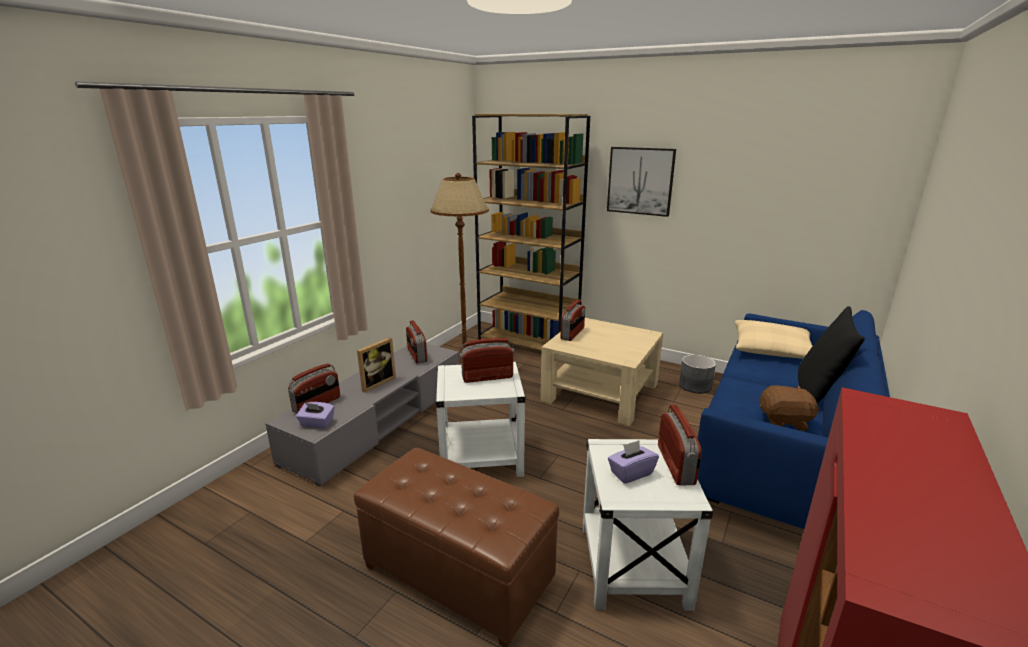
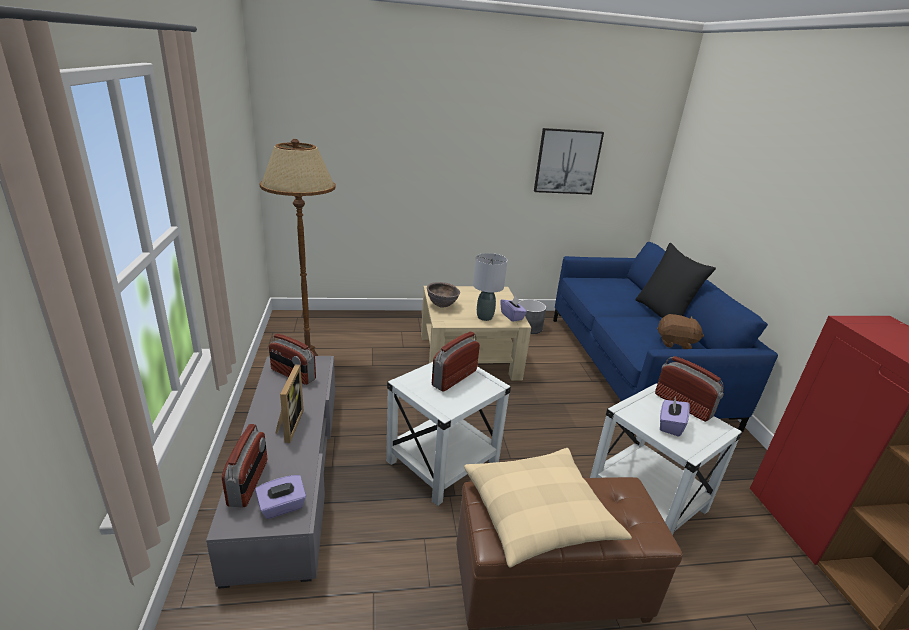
camera: 40 degrees left, 5 degrees up
(529, 343) = (352, 323): brown bookcase -> none
(573, 334) = (442, 306): radio -> brown bowl
(599, 350) = (485, 317): none -> grey table lamp
(628, 355) = (512, 316): none -> purple tissue box
(640, 181) = (460, 140): picture -> picture (567, 161)
(772, 349) = (598, 284): beige pillow -> beige pillow (539, 513)
(784, 422) = (675, 343): brown plush toy -> brown plush toy turned 45 degrees clockwise

